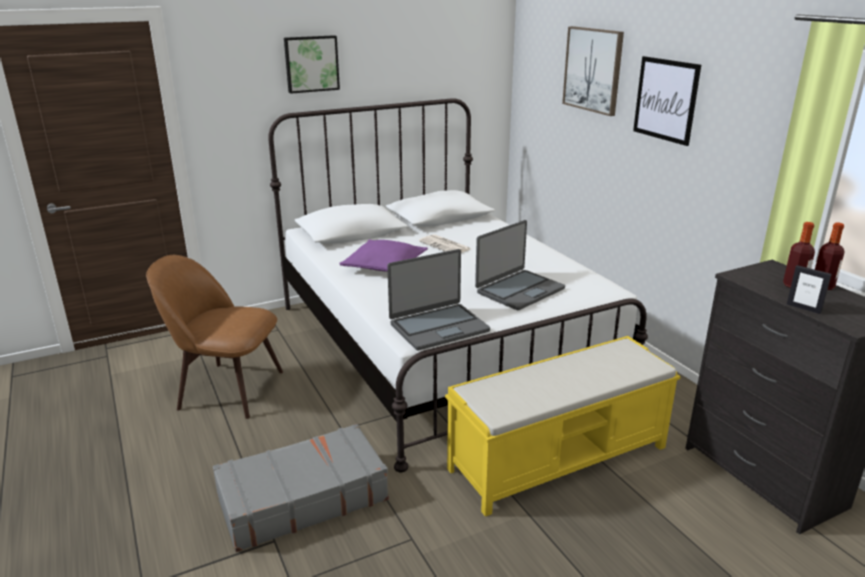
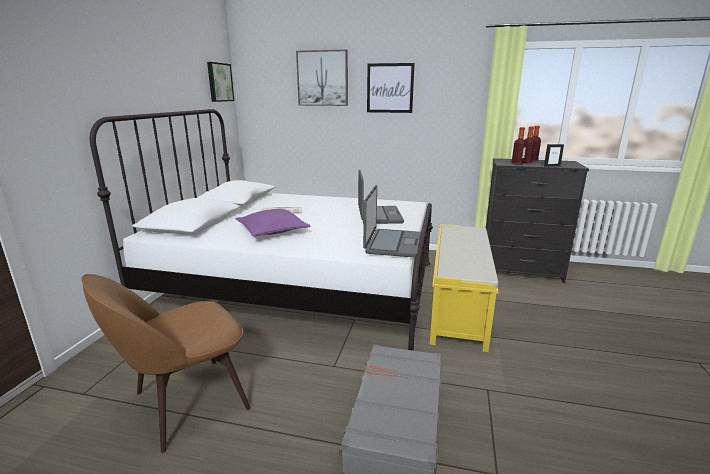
camera: 50 degrees left, 5 degrees down
(311, 64) = (112, 68): picture -> picture (219, 82)
(762, 283) = (517, 163): none -> bottle

